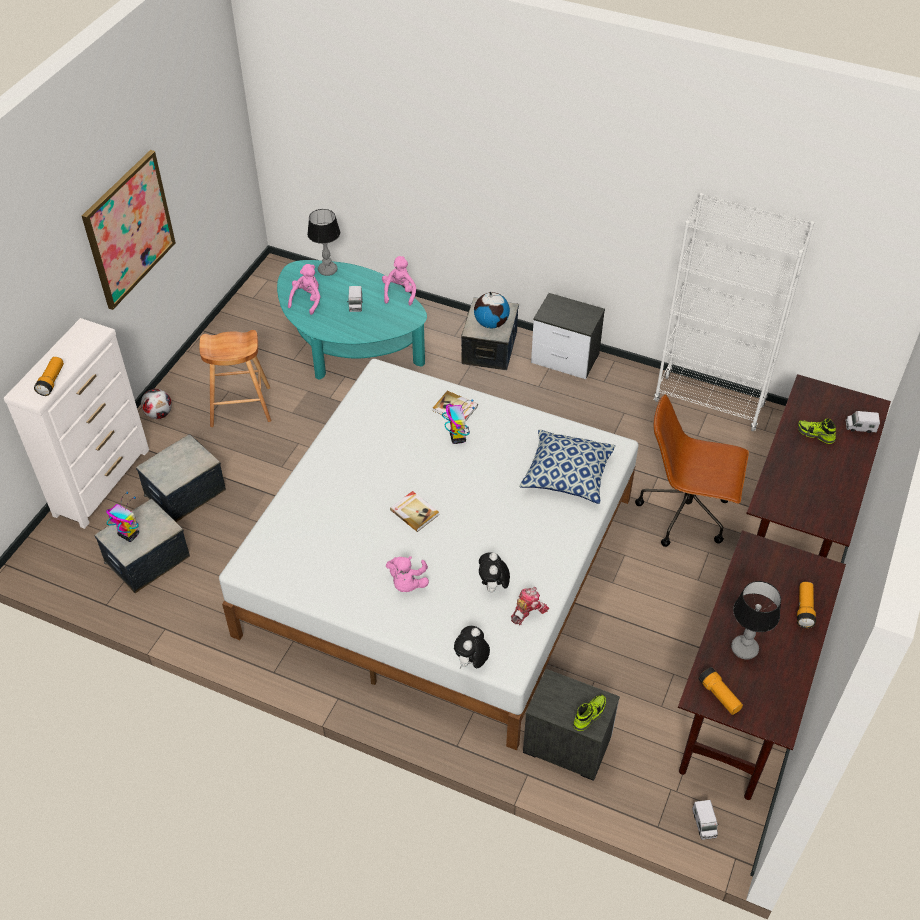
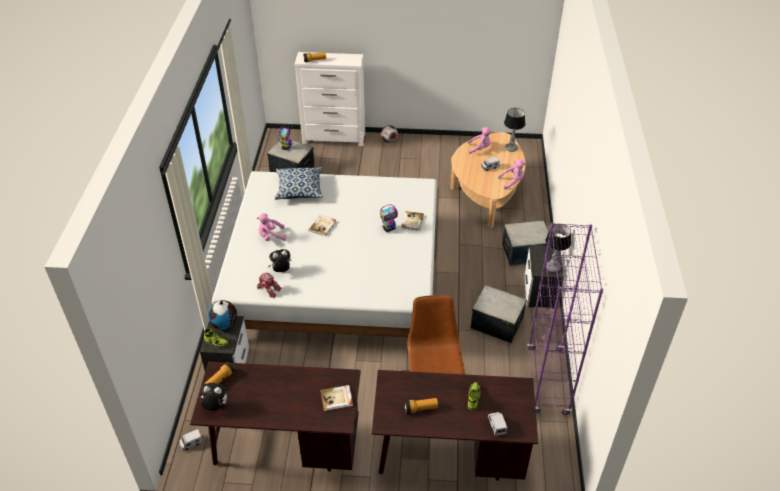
camera: 70 degrees right, 5 degrees down
(129, 229) = (422, 39): picture -> none
(185, 492) = (341, 167): storage box -> storage box (496, 323)
(241, 406) = (411, 166): brown stool -> none
(349, 344) = (486, 192): turquoise coffee table -> beige coffee table
(471, 661) = (226, 275): plush toy -> plush toy (215, 406)
(491, 323) = (524, 234): globe -> globe (224, 324)
(566, 475) = (382, 283): pillow -> pillow (299, 189)
(709, 403) = (547, 381): white bookcase -> purple bookcase
(744, 648) = (260, 387): table lamp -> table lamp (553, 268)
(786, 567) = (337, 399): none -> book
(804, 609) = (303, 414): flashlight -> flashlight (421, 408)

